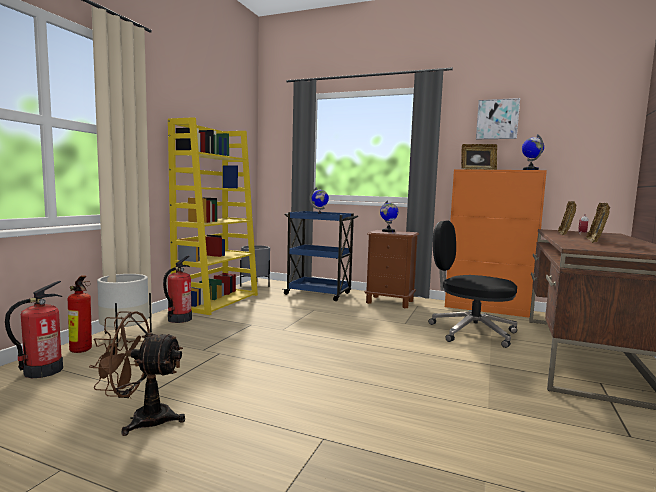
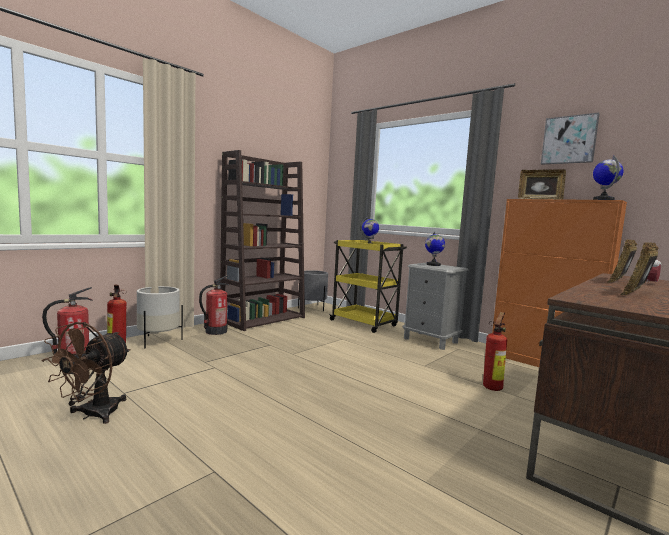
camera: 20 degrees right, 0 degrees up
(141, 419) = (92, 415): brown fan -> brown fan turned 90 degrees counterclockwise
(217, 301) = (264, 319): yellow bookcase -> brown bookcase
(319, 294) = (364, 323): blue cart -> yellow cart
(390, 302) = (431, 340): brown nightstand -> grey nightstand
(470, 332) = (493, 387): black office chair -> fire extinguisher

